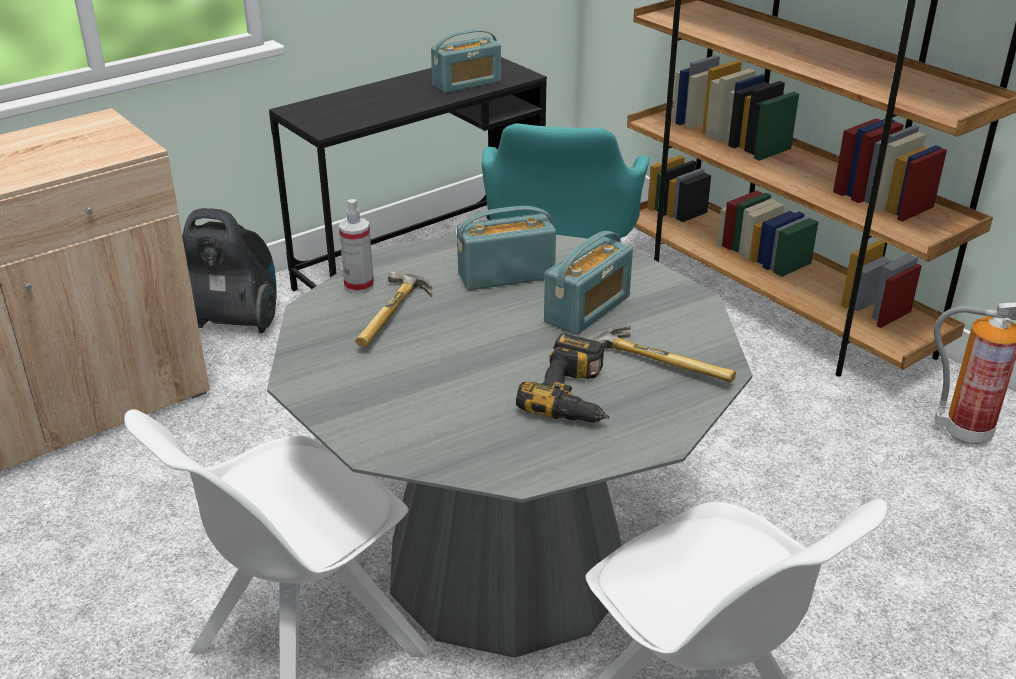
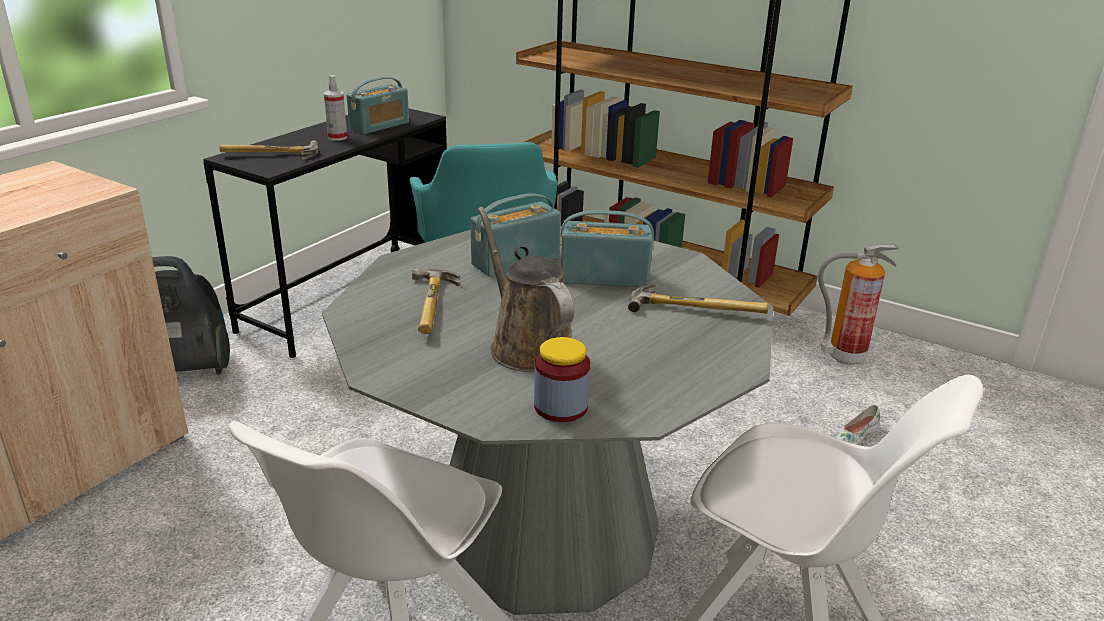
camera: 20 degrees left, 5 degrees down
(334, 113) = (270, 156): none -> hammer
(359, 285) = (384, 286): spray bottle -> spray bottle (337, 137)
(446, 448) = (561, 407): none -> jar
(456, 376) = (527, 345): none -> brown watering can
(576, 396) = (644, 345): power drill -> none
(587, 309) = (604, 277): radio -> radio turned 105 degrees counterclockwise
(917, 532) = (853, 436): none -> white shoe

